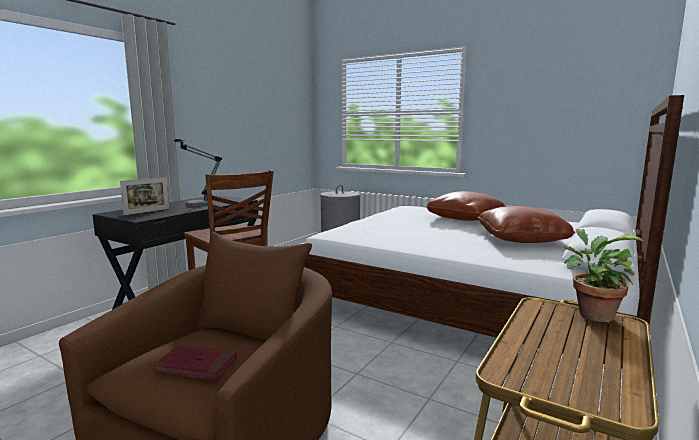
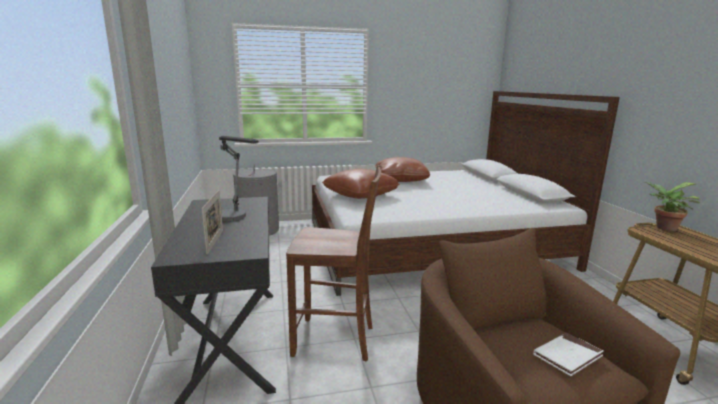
camera: 45 degrees left, 5 degrees up
(196, 366) = (567, 356): red book -> white book
(521, 239) = (472, 190): brown pillow -> brown pillow (360, 195)

